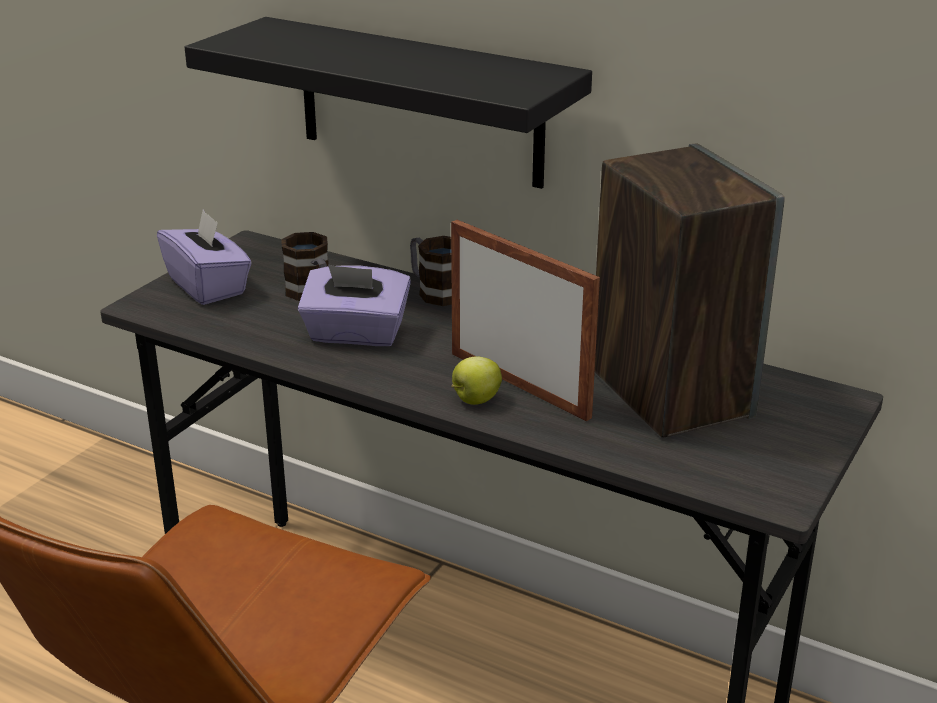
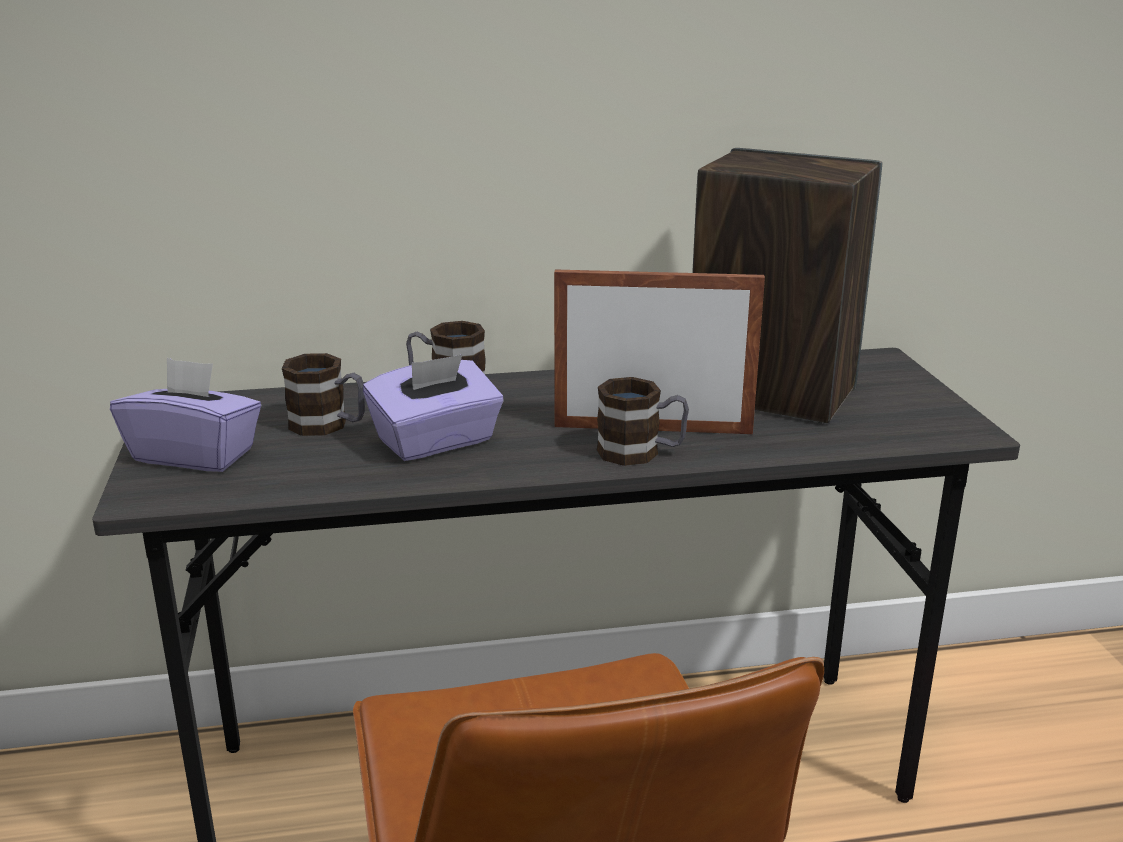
camera: 40 degrees left, 5 degrees down
(419, 102) = (385, 180): black shelf -> none
(475, 400) = (641, 453): apple -> mug

